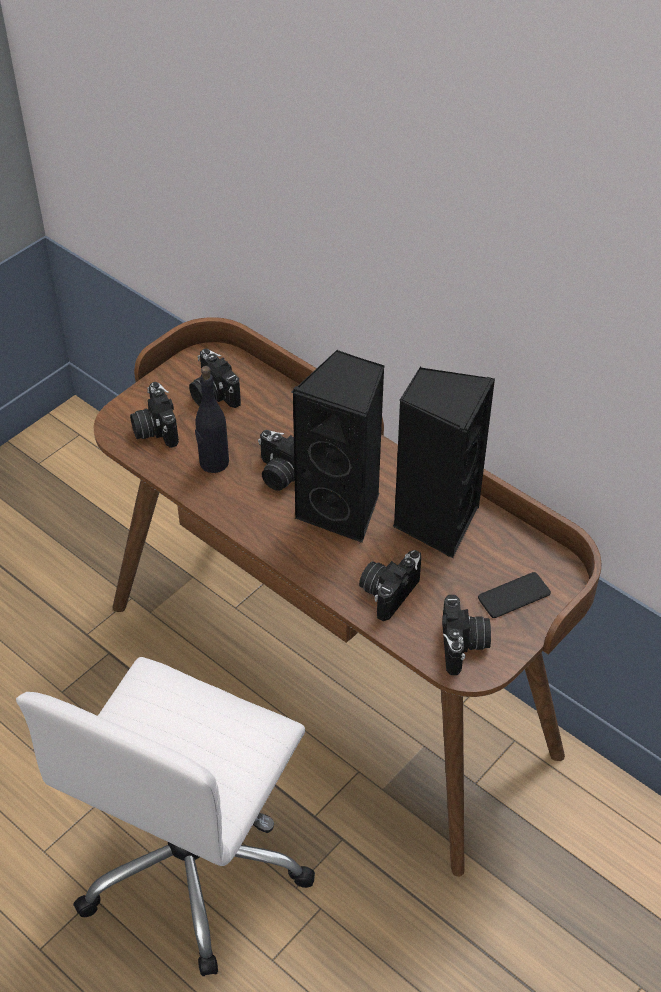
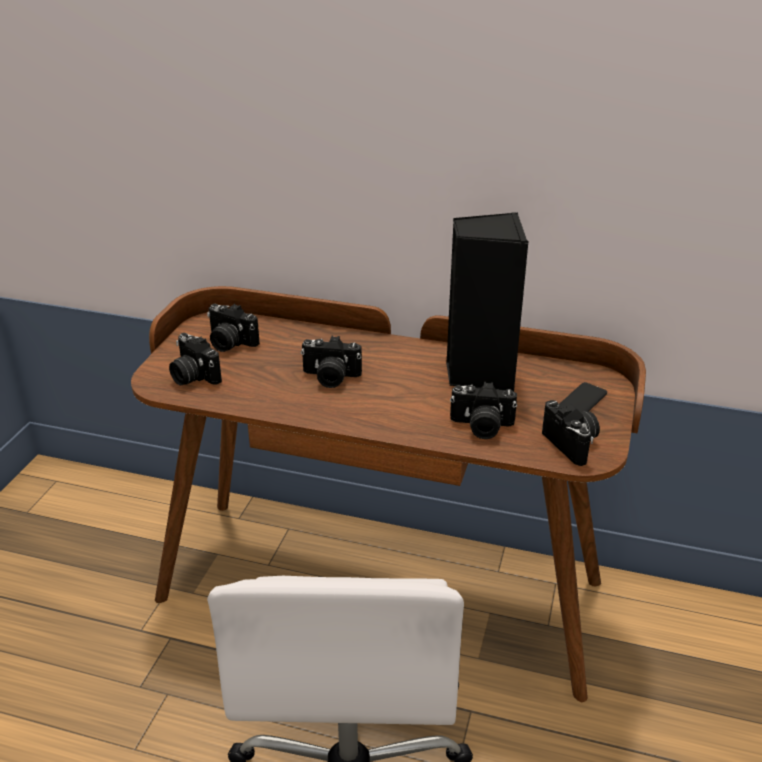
camera: 25 degrees left, 15 degrees down
(213, 463) = (263, 385): black bottle -> none
(343, 509) = (399, 385): black speaker -> none
(388, 591) = (481, 427): camera -> camera turned 90 degrees counterclockwise

